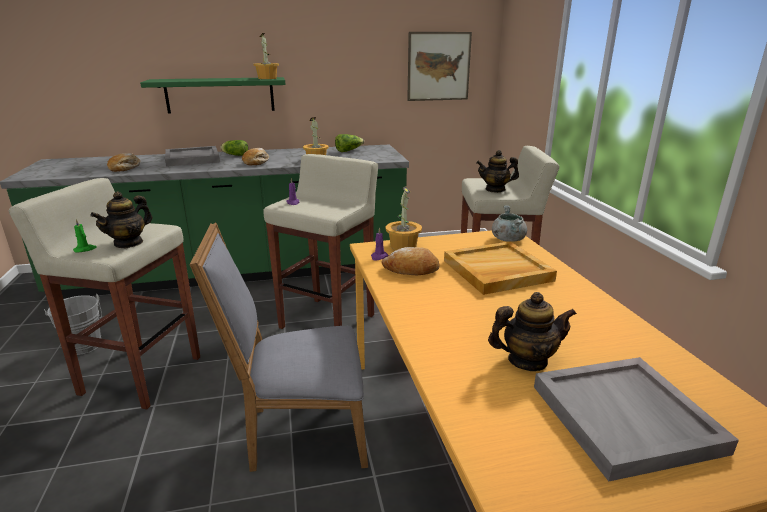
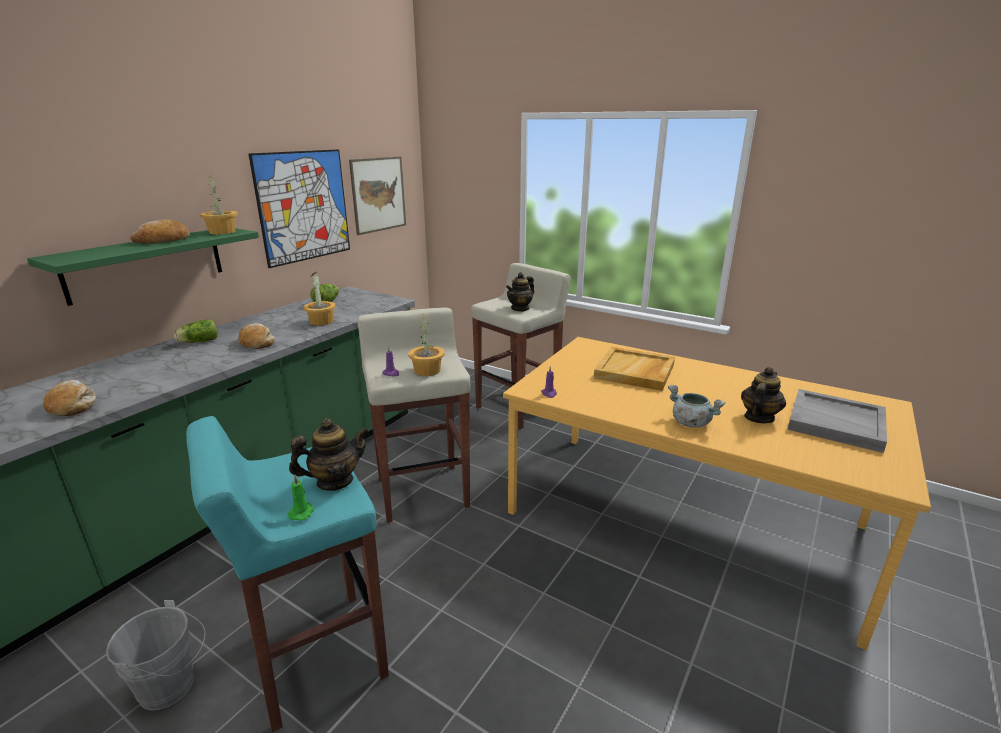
camera: 45 degrees left, 0 degrees up
(129, 243) = (334, 481): teapot -> teapot turned 105 degrees counterclockwise
(140, 375) = (315, 657): beige stool -> turquoise stool
(192, 159) = (148, 363): grey tray -> none
(300, 432) = (550, 587): grey chair -> none
(355, 69) = (304, 206): none -> picture
(402, 245) = (543, 378): potted plant -> potted plant (427, 370)
(411, 269) = (590, 393): bread -> bread (163, 240)
(508, 239) = (592, 346): grey cooking pot -> grey cooking pot (690, 423)

